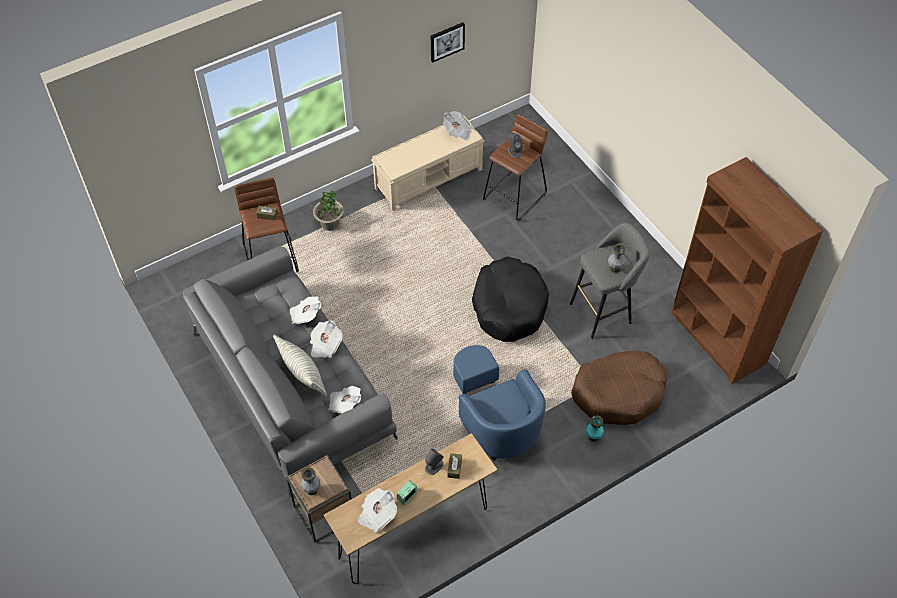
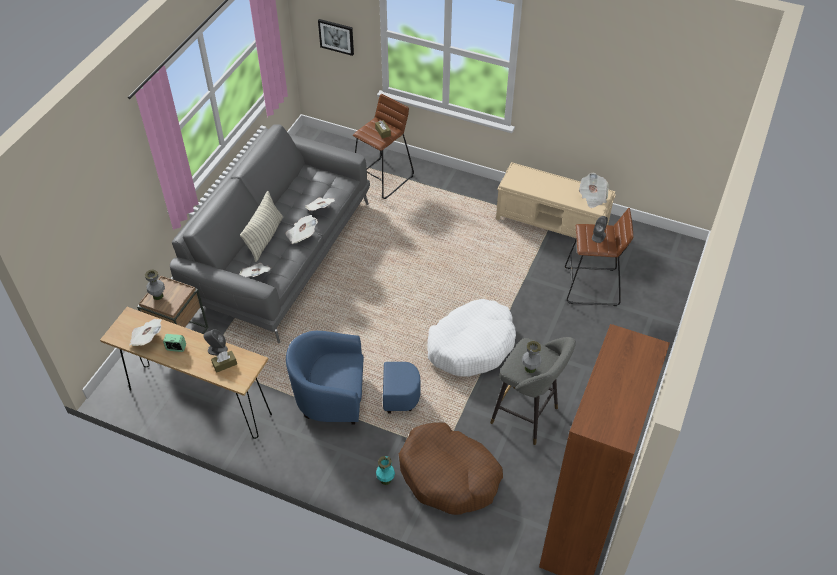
camera: 55 degrees right, 5 degrees down
(330, 224) = (447, 191): potted plant -> none
(447, 41) = (626, 105): picture -> picture (336, 36)
(496, 420) = (347, 398): blue armchair -> blue armchair turned 60 degrees clockwise
(509, 306) = (471, 345): black dog bed -> white dog bed

